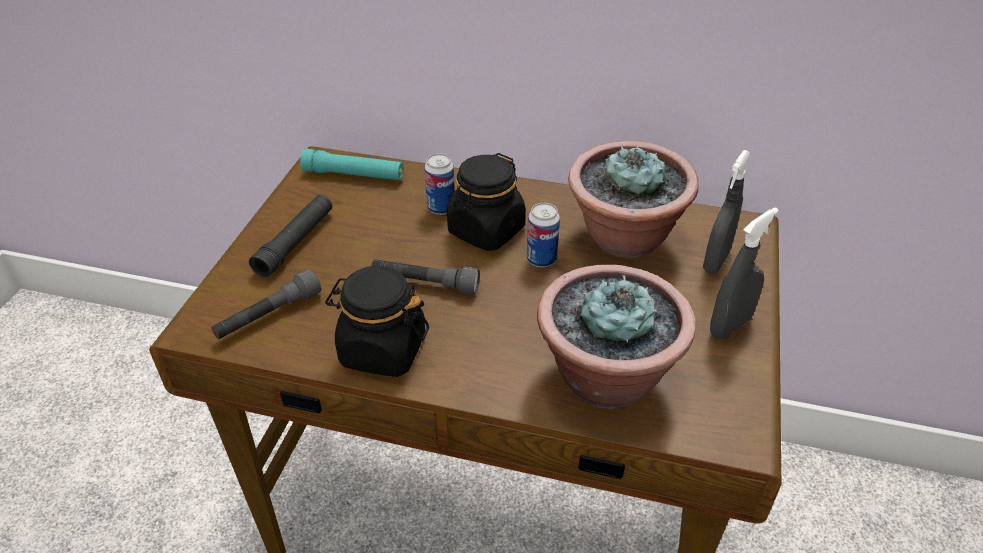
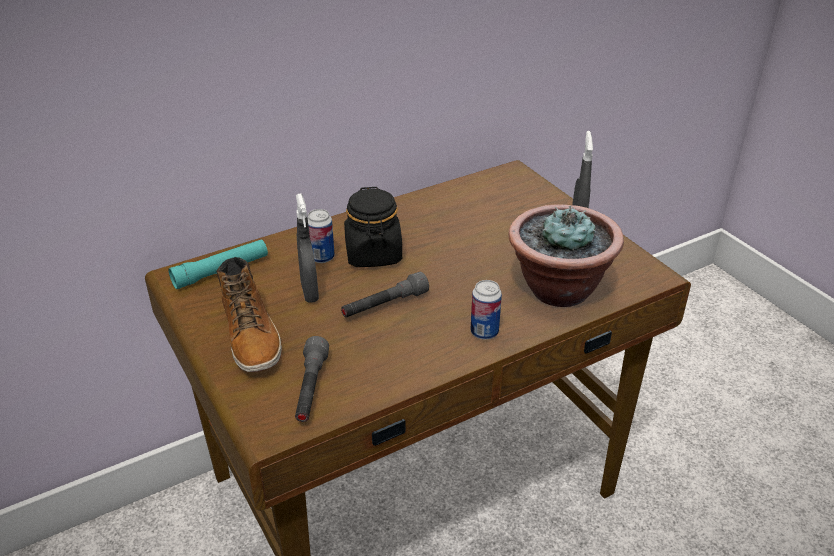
camera: 45 degrees left, 5 degrees down
(295, 242) = (252, 336): black flashlight -> boot
(382, 350) = (419, 356): black jar -> none
(541, 259) = (432, 251): can -> can (484, 332)
(624, 238) = (461, 213): potted plant -> none
(716, 261) = (525, 199): grey spray bottle -> grey spray bottle (309, 292)

